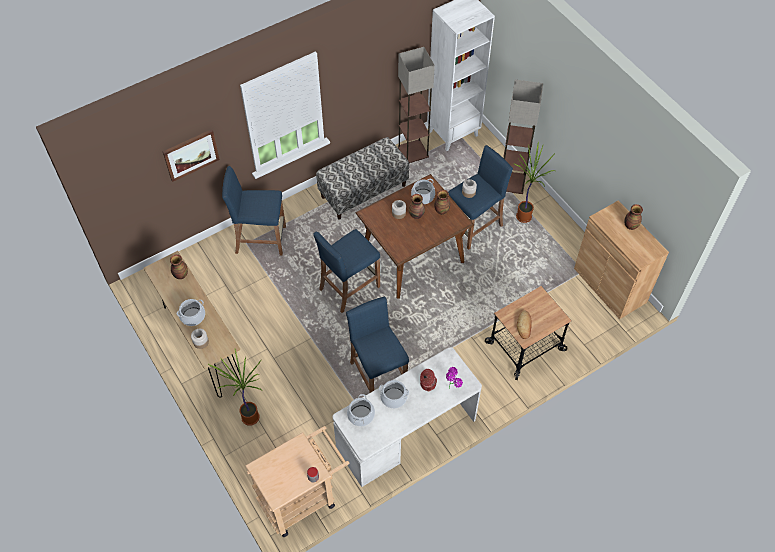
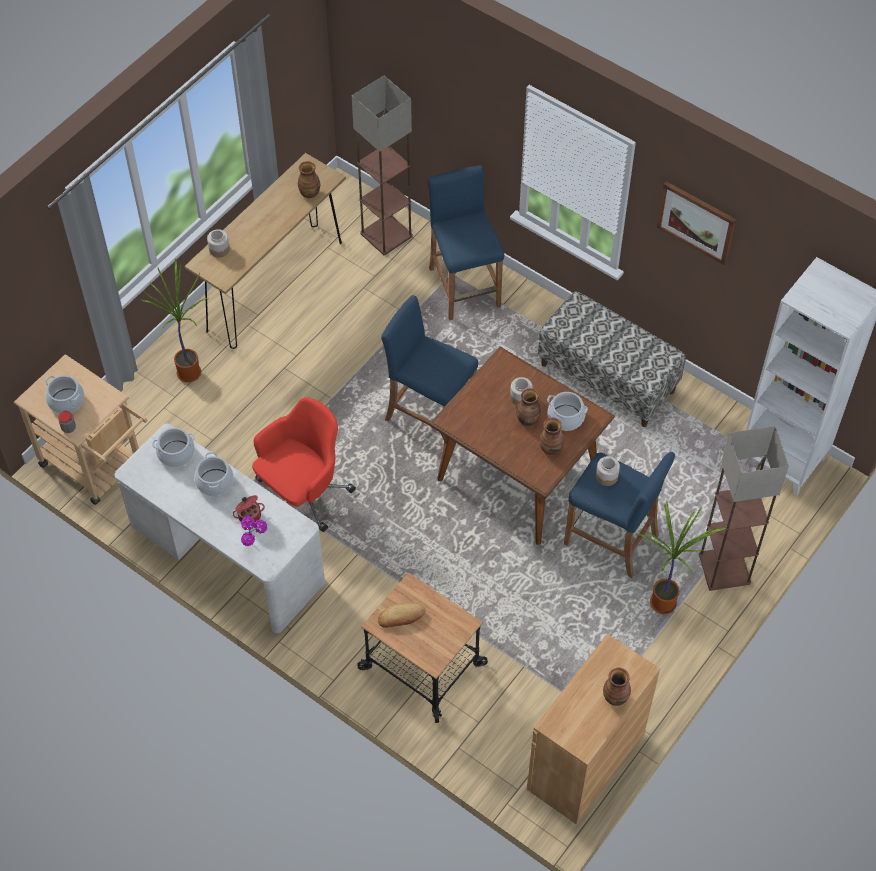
camera: 70 degrees right, 0 degrees up
(191, 154) = (448, 106): picture -> picture (696, 221)
(192, 316) = (253, 228): cooking pot -> cooking pot (66, 401)
(378, 376) = (302, 494): blue stool -> red office chair
(412, 152) = (715, 417): floor lamp -> floor lamp (386, 234)

